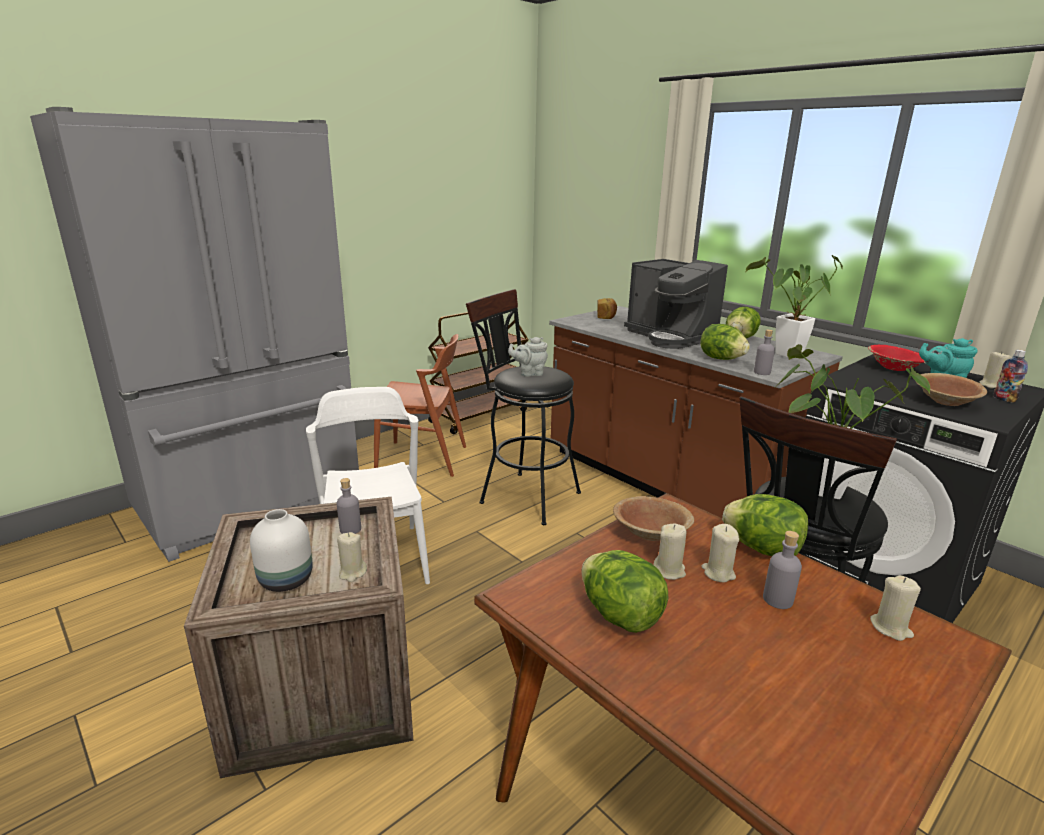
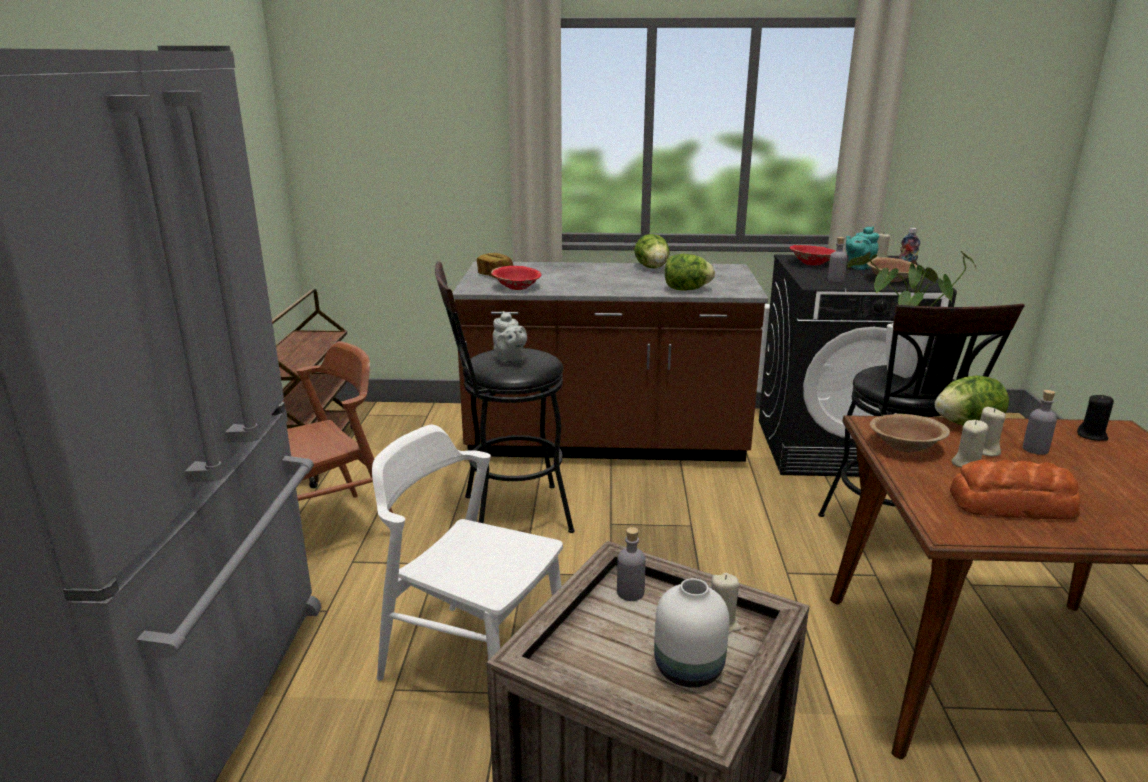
camera: 45 degrees left, 0 degrees up
(529, 373) = (509, 360): grey teapot -> grey teapot turned 60 degrees counterclockwise
(599, 326) = (516, 287): none -> red bowl
(620, 615) = (1013, 505): lettuce -> bread
(670, 337) = (601, 281): coffee machine -> none
(762, 372) = (738, 292): grey bottle -> grey bottle (835, 280)
(785, 356) = (717, 274): potted plant -> none
(891, 628) = (1092, 436): beige candle -> black candle

